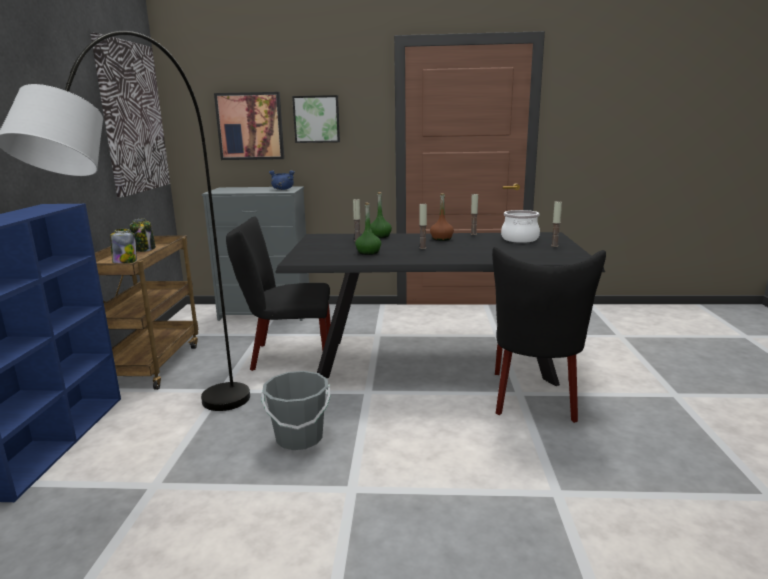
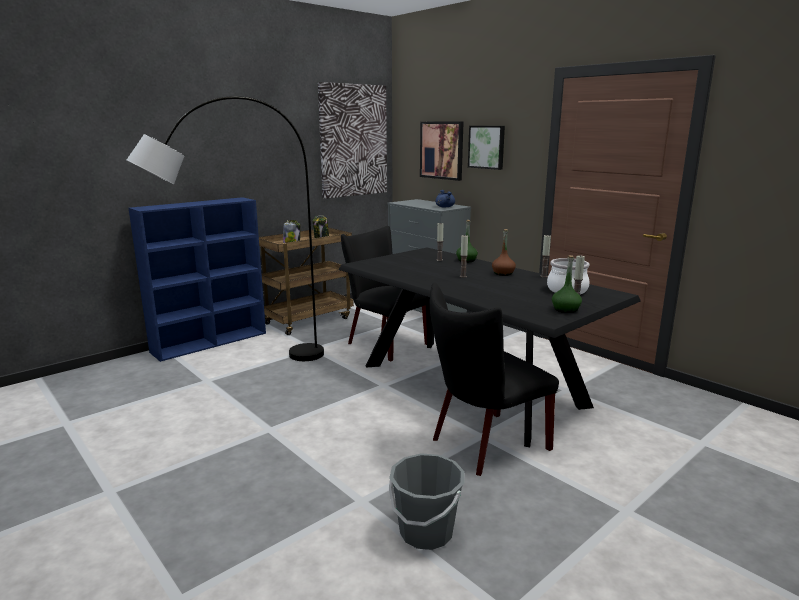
camera: 45 degrees right, 0 degrees up
(299, 438) = (298, 391): grey bucket -> grey bucket (426, 532)
(368, 252) = (416, 270): green bottle -> green bottle (565, 309)

